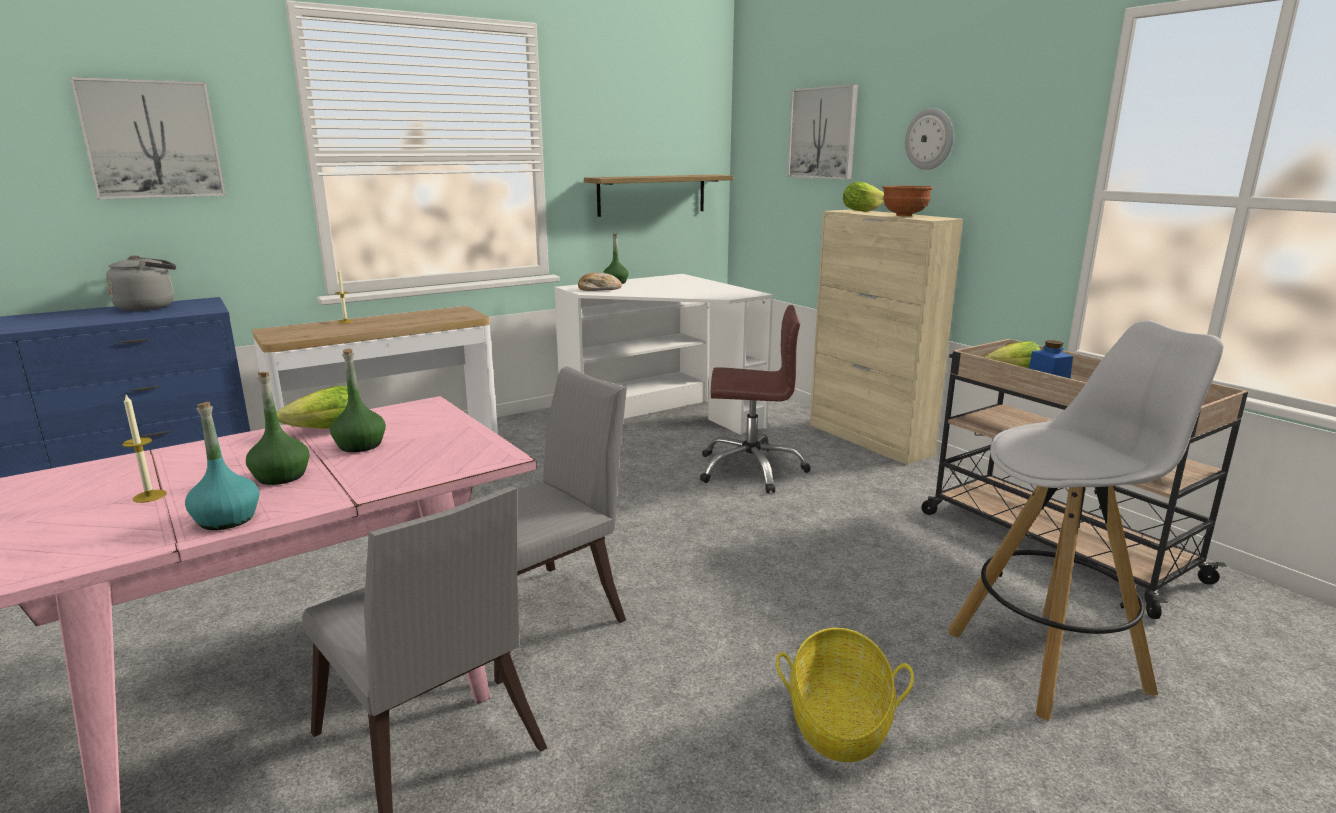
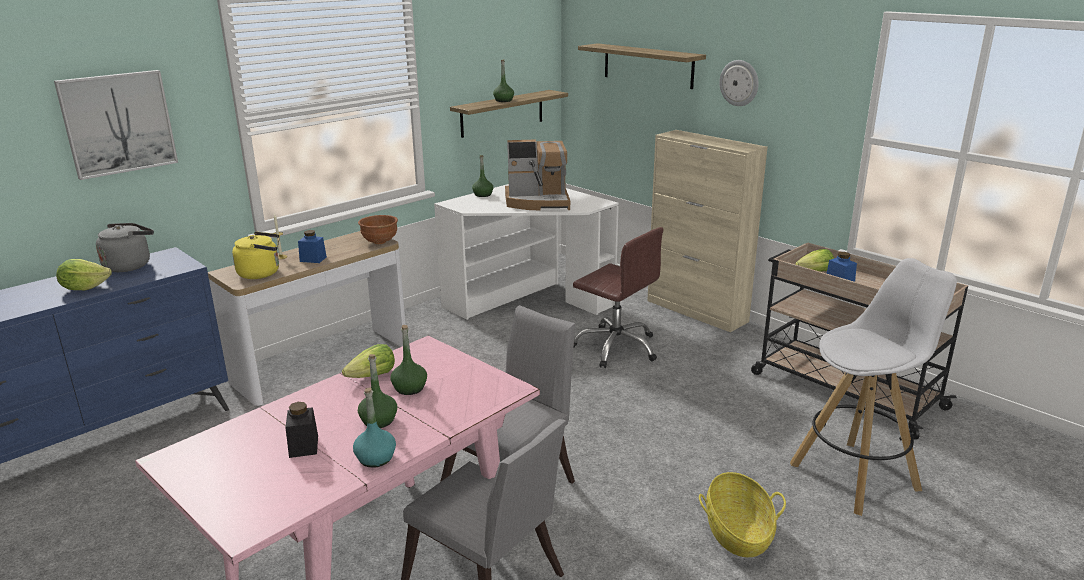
camera: 10 degrees left, 5 degrees up
(149, 496) = (303, 446): candle -> black jar
(309, 333) = (262, 273): none -> yellow kettle
(378, 325) = (313, 259): none -> blue jar
(598, 289) = (474, 205): bread -> none
(650, 176) = (503, 100): none -> green bottle
(675, 290) = (538, 202): none -> coffee machine
(750, 469) = (616, 347): brown office chair -> brown office chair turned 45 degrees clockwise
(823, 133) = (648, 65): picture -> shelf
(861, 211) = (685, 134): lettuce -> lettuce (84, 288)
(904, 216) = (723, 143): brown bowl -> brown bowl (380, 242)

